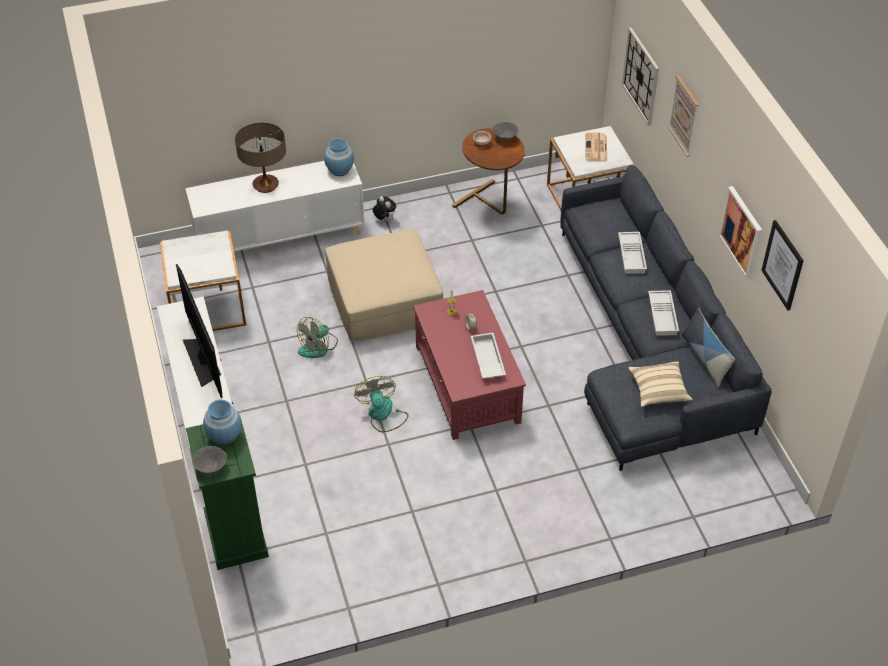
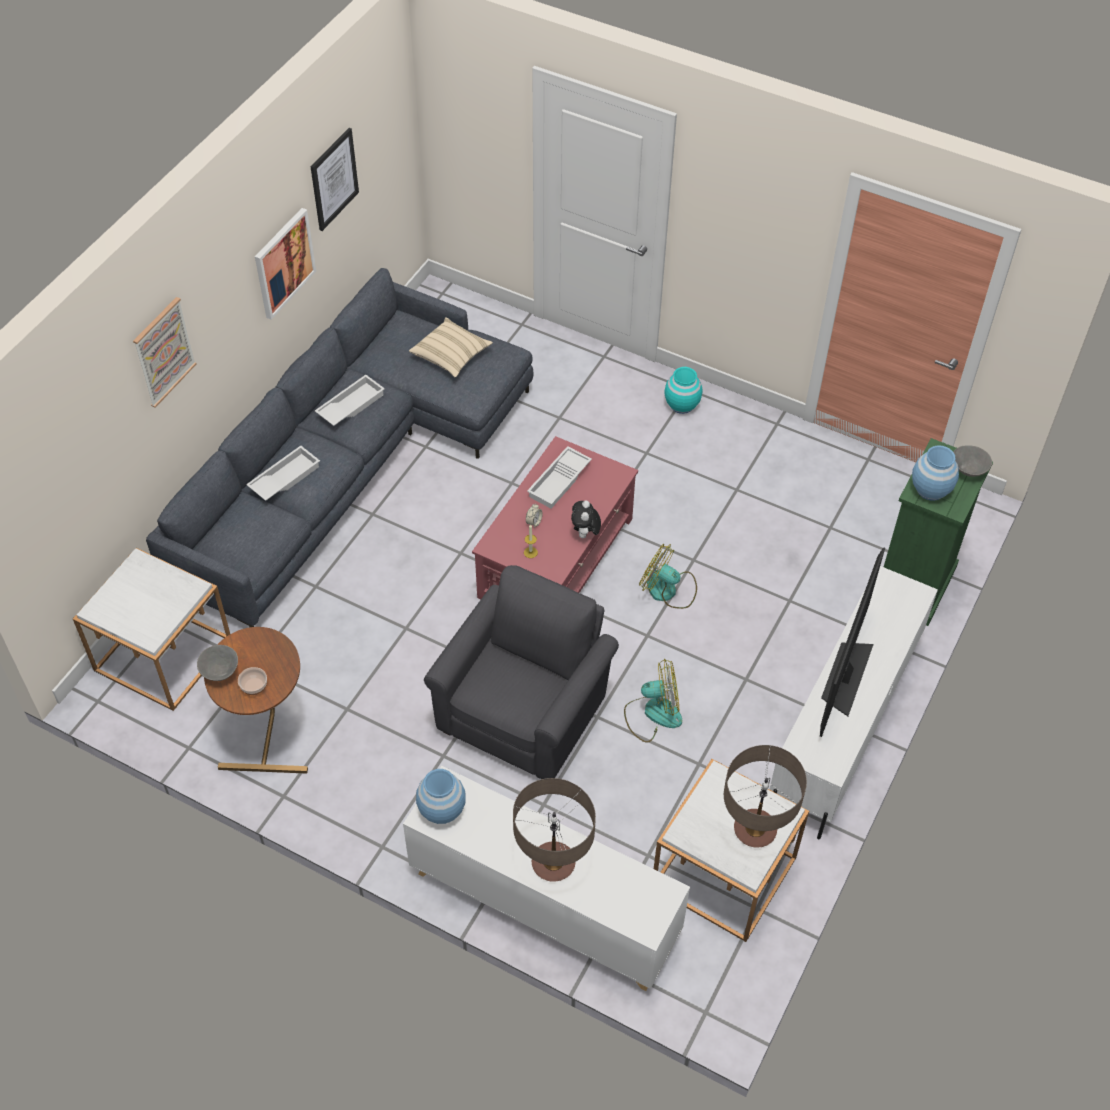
camera: 135 degrees left, 5 degrees up
(185, 261) = (754, 830): none -> table lamp
(382, 415) = (668, 590): fan -> fan turned 90 degrees clockwise
(384, 219) = (400, 823): plush toy -> plush toy (585, 534)
(384, 300) = (526, 712): beige ottoman -> grey armchair
(516, 545) = (682, 404): none -> turquoise vase
(596, 148) = (136, 598): newspaper -> none
(641, 76) = (79, 474): wall clock -> none
(705, 358) = (373, 352): pillow -> none

